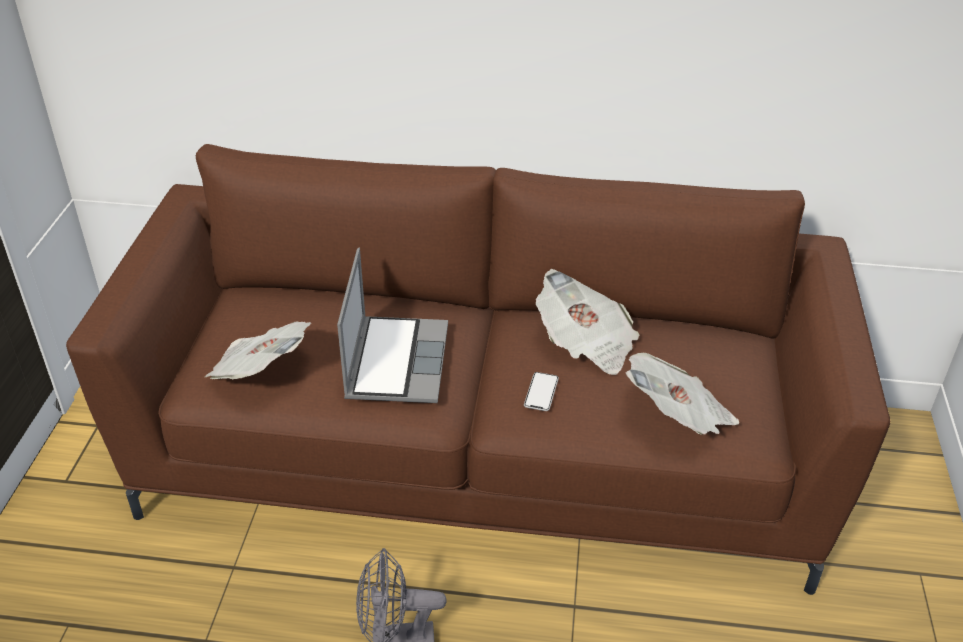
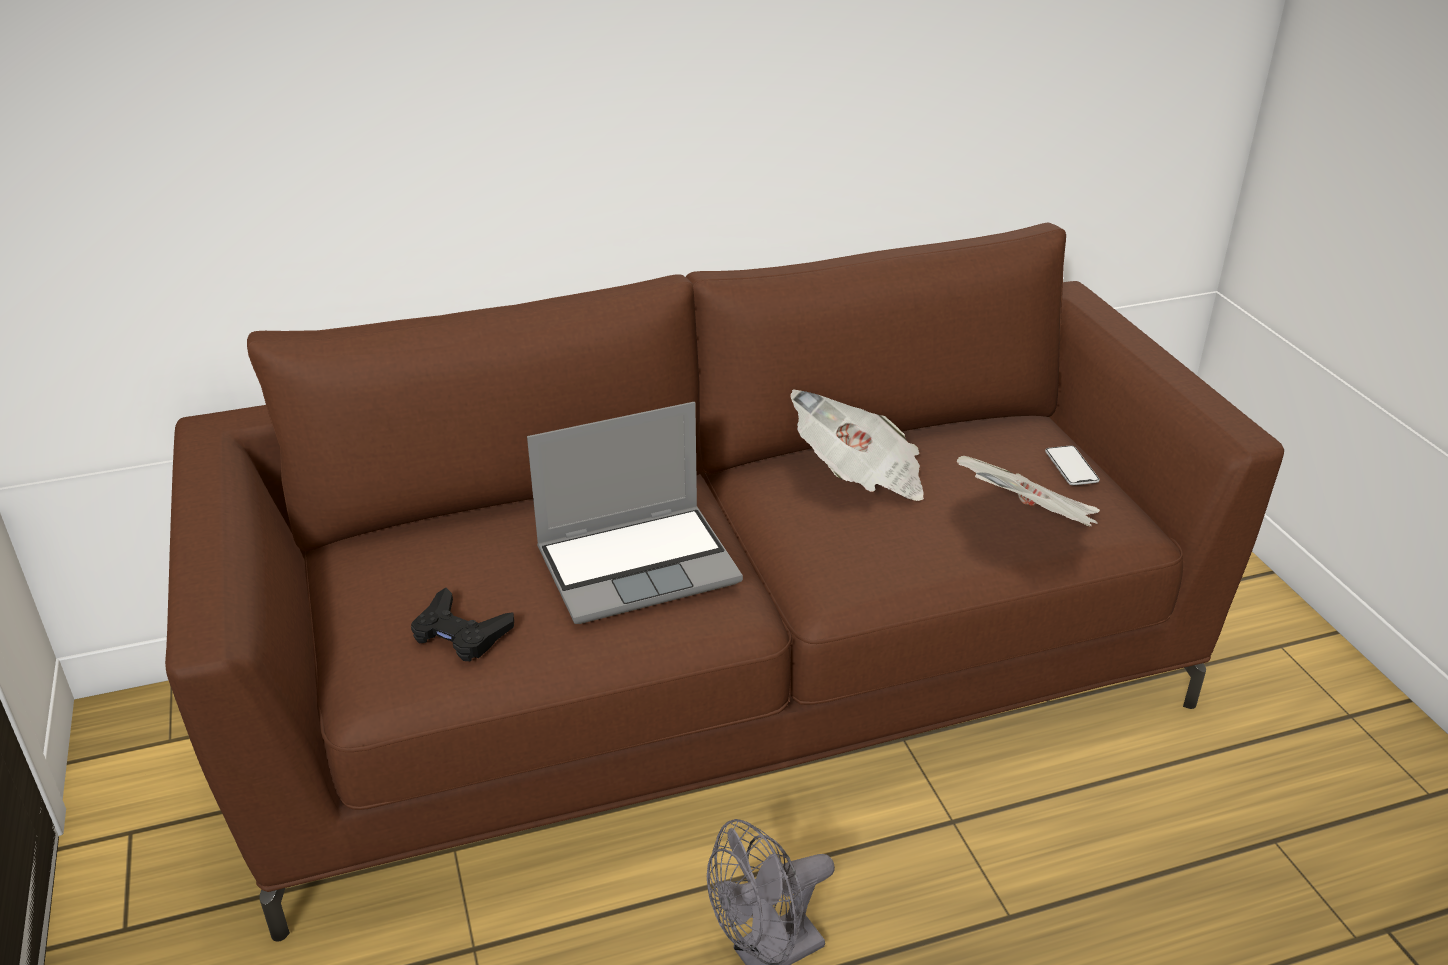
camera: 25 degrees left, 5 degrees down
(261, 371) = (460, 633): newspaper -> black game controller
(395, 361) = (639, 564): laptop -> laptop turned 90 degrees clockwise
(541, 392) = (851, 546): phone -> phone (1071, 467)

